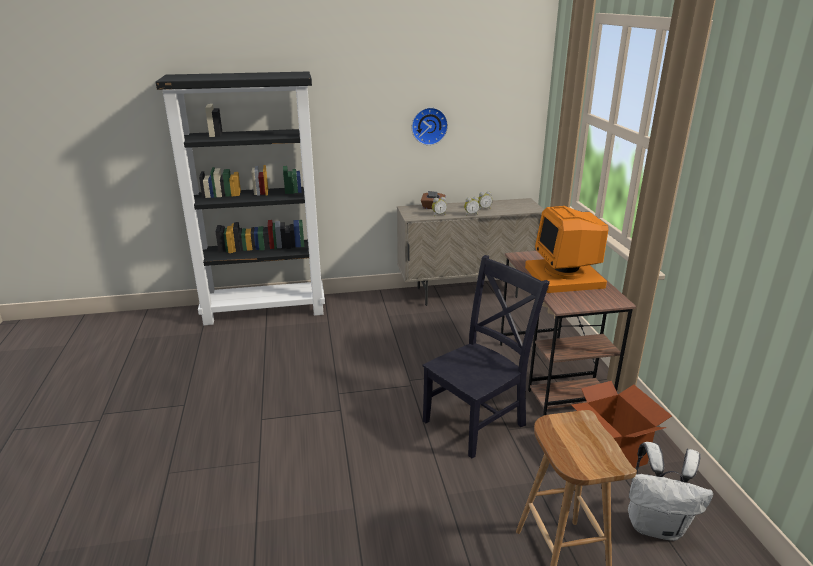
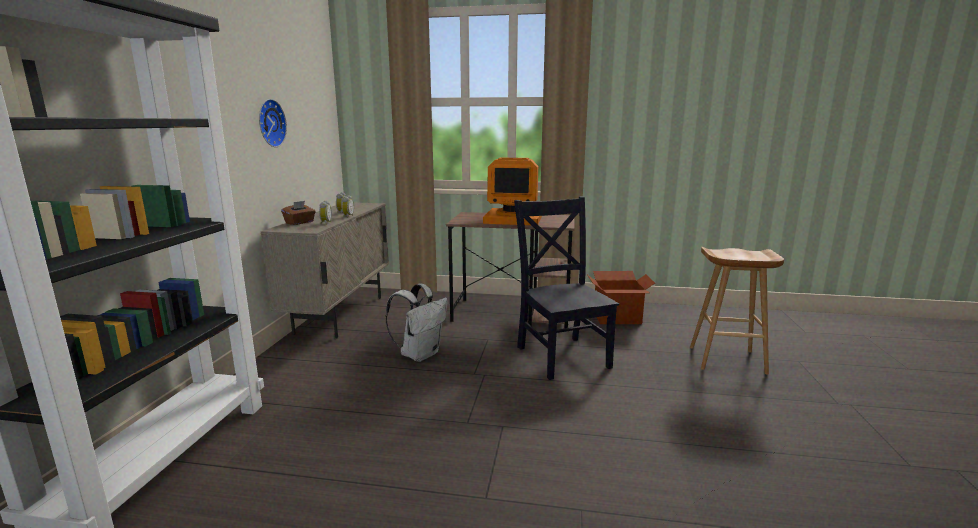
camera: 70 degrees left, 10 degrees down
(656, 525) = (692, 325): white backpack -> white backpack (420, 354)

